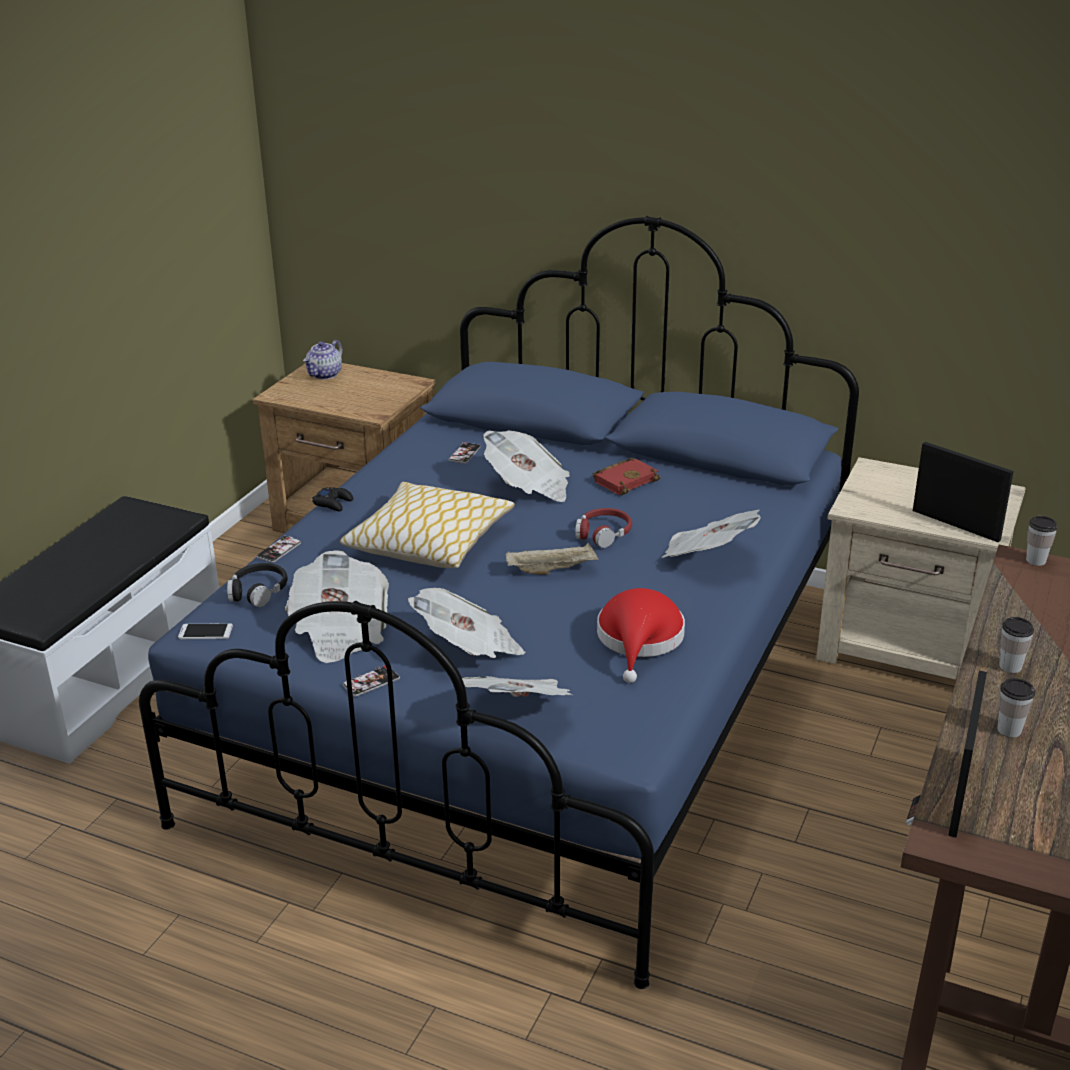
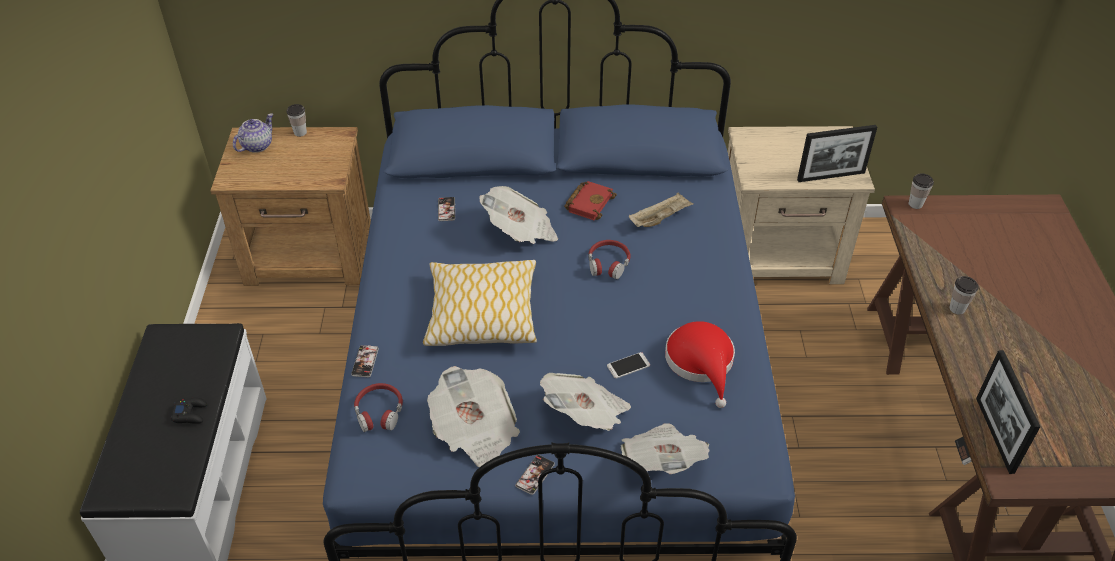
camera: 25 degrees left, 15 degrees up
(205, 632) = (365, 471): phone -> phone (628, 365)
(258, 591) = (379, 412): black headphones -> red headphones
(325, 375) = (257, 145): teapot -> teapot turned 150 degrees counterclockwise
(333, 503) = (375, 295): black game controller -> black game controller (190, 413)
(553, 570) = (595, 313): beige tray -> beige tray (660, 219)
(708, 556) = (696, 263): newspaper -> none
(955, 525) = (831, 176): picture frame -> picture frame turned 150 degrees clockwise
(1009, 730) = (989, 366): cup -> cup (300, 132)

